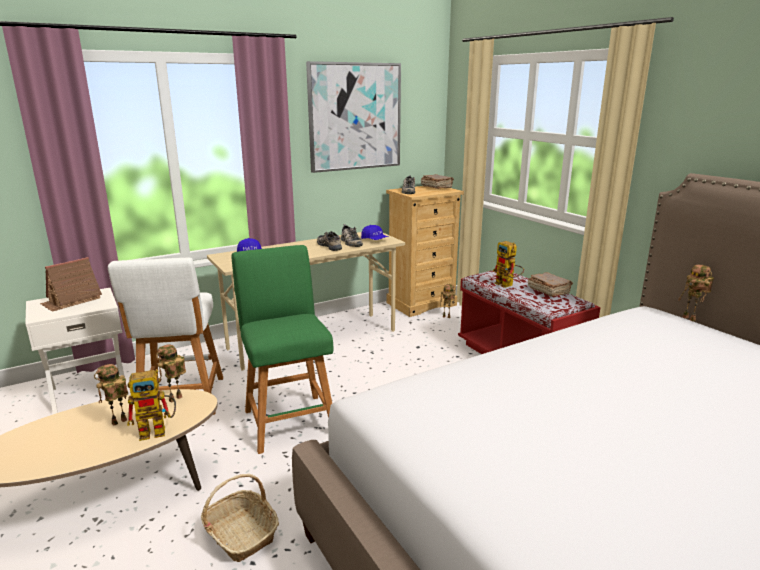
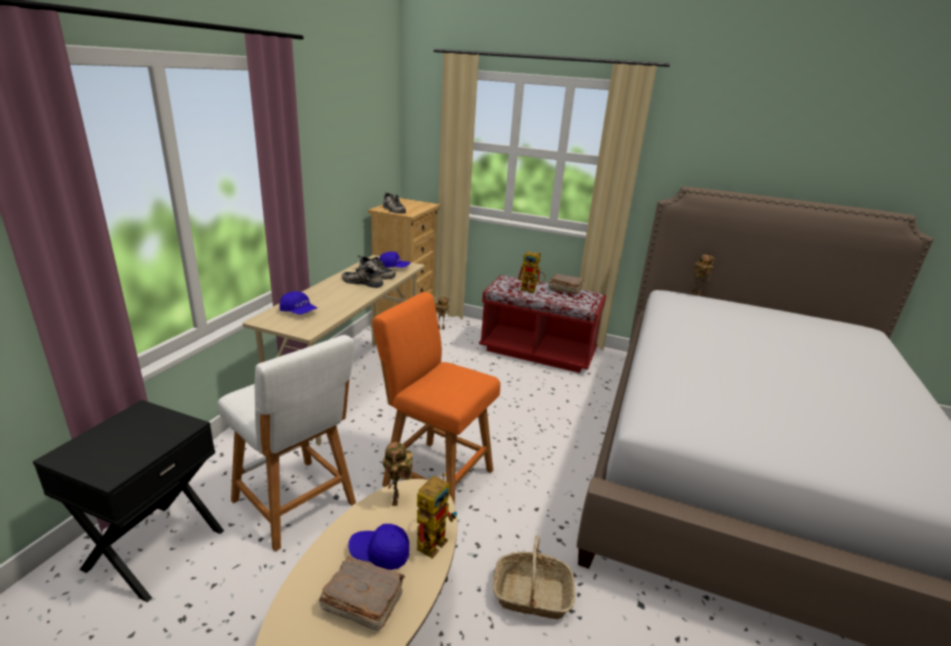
camera: 40 degrees left, 5 degrees up
(71, 300) = (119, 435): toy house -> none
(89, 391) = (154, 548): white nightstand -> black nightstand
(119, 423) = (380, 553): toy robot -> blue cap
(289, 419) = (434, 475): green stool -> orange stool
(355, 117) = (341, 132): picture -> none
(436, 187) = (408, 202): brown book -> brown book (362, 601)

